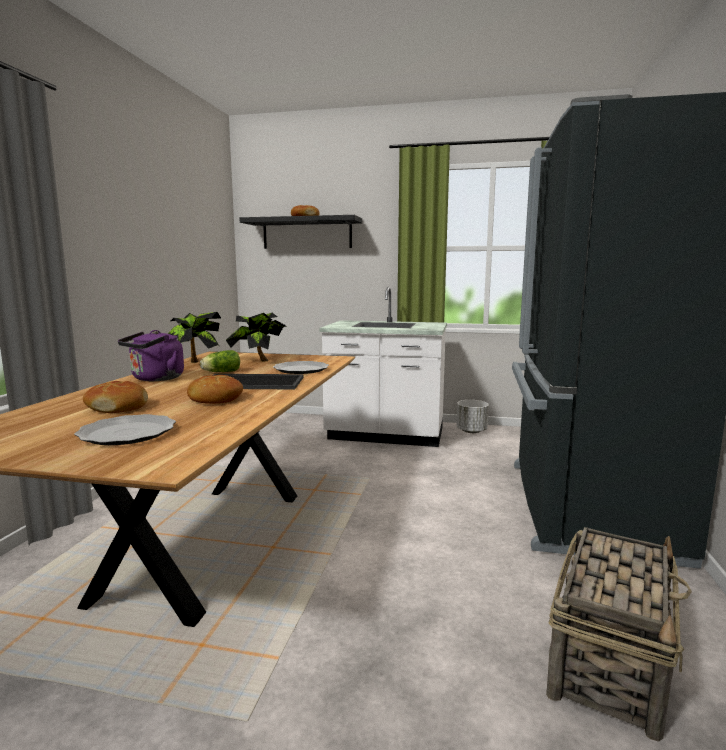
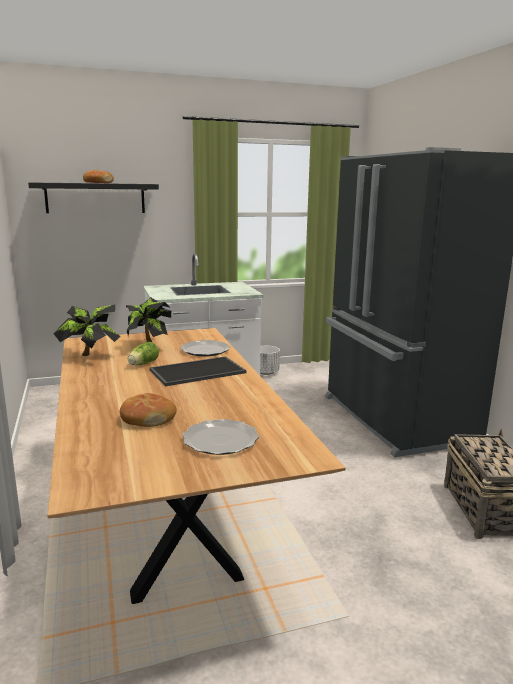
camera: 30 degrees left, 5 degrees up
(155, 379) = (100, 382): purple kettle -> none
(215, 399) = (208, 394): bread -> none

